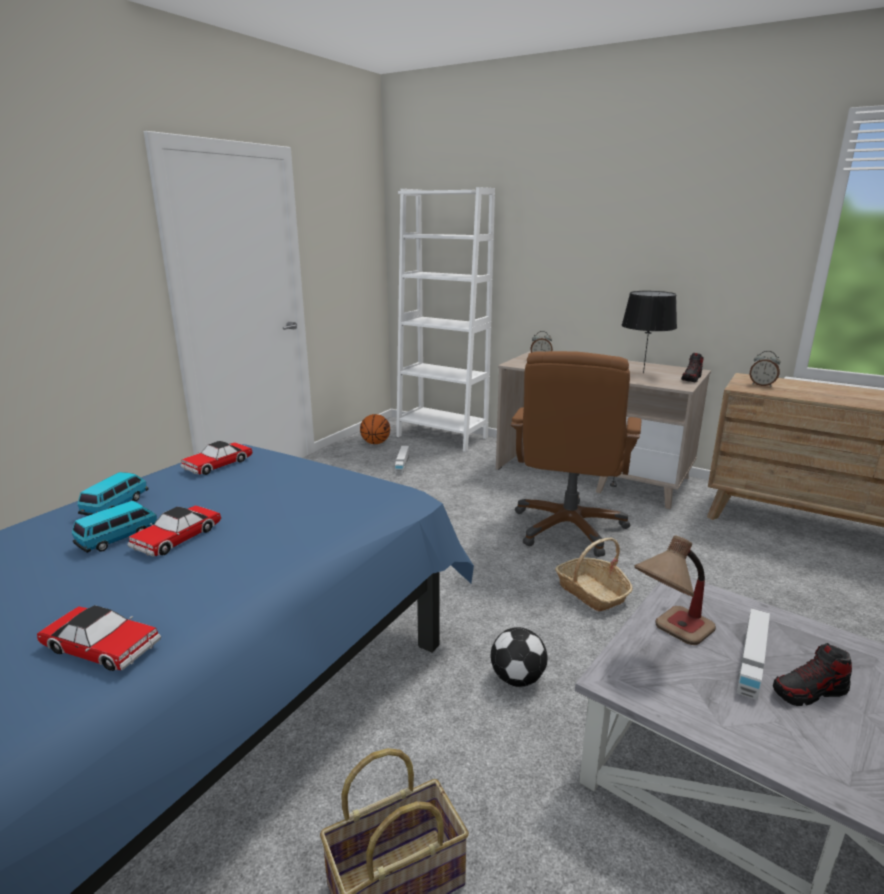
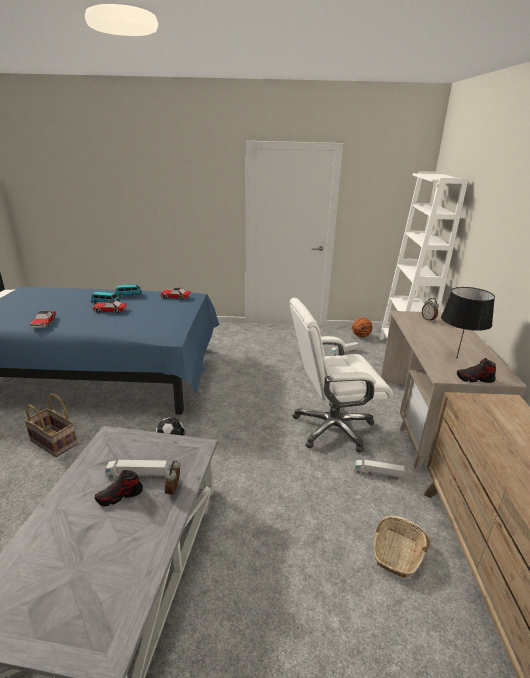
camera: 60 degrees right, 5 degrees up
(568, 528) = (332, 428): brown office chair -> white office chair
(592, 592) = (263, 452): basket -> basket (397, 553)
(670, 530) = (378, 473): none -> toy truck
(670, 639) = (146, 447): table lamp -> none
(762, 385) = (490, 409): alarm clock -> alarm clock (174, 490)
(809, 692) = (120, 496): shoe -> shoe turned 75 degrees counterclockwise

